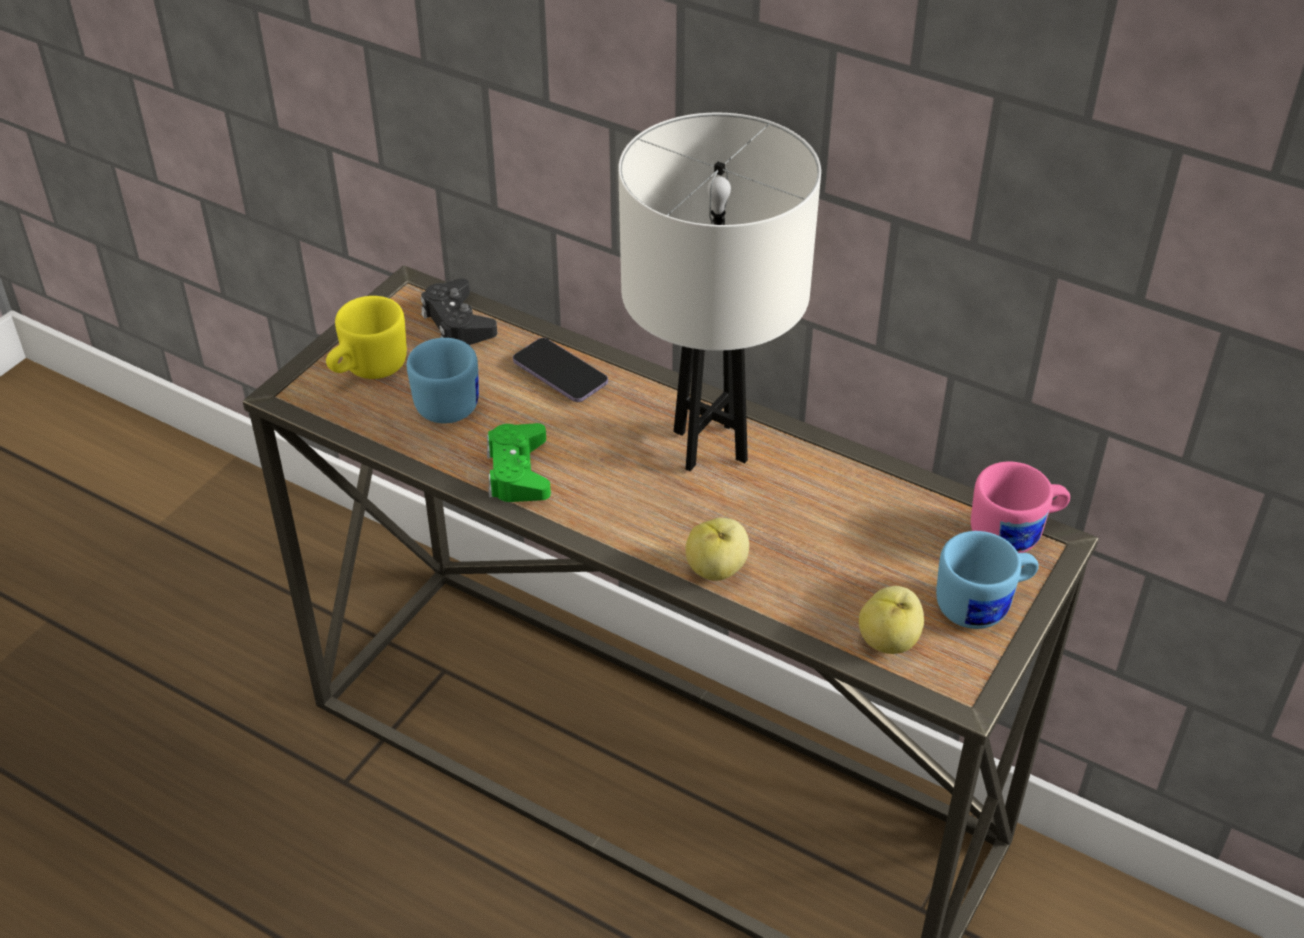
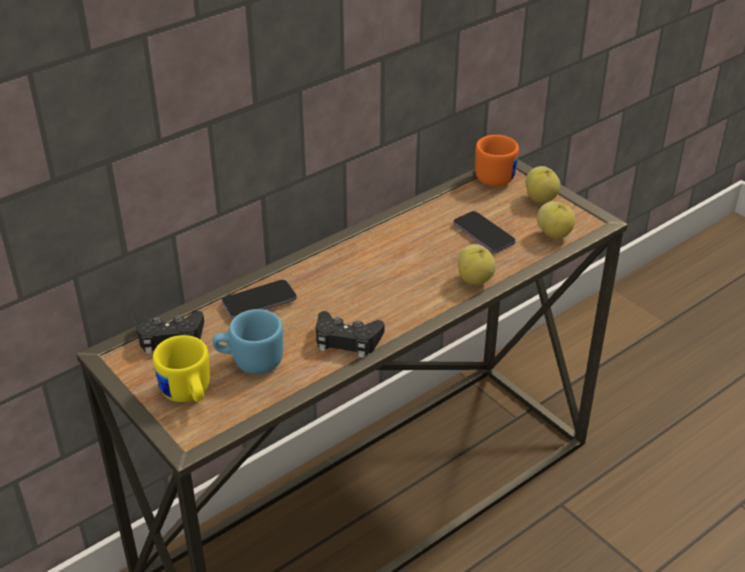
camera: 70 degrees left, 5 degrees down
(518, 472) = (347, 340): green game controller -> black game controller
(710, 445) = (368, 256): white table lamp -> none
(842, 556) = (483, 234): none -> phone
(983, 605) = (541, 198): blue mug -> apple
(1016, 534) = (495, 174): pink mug -> orange mug

